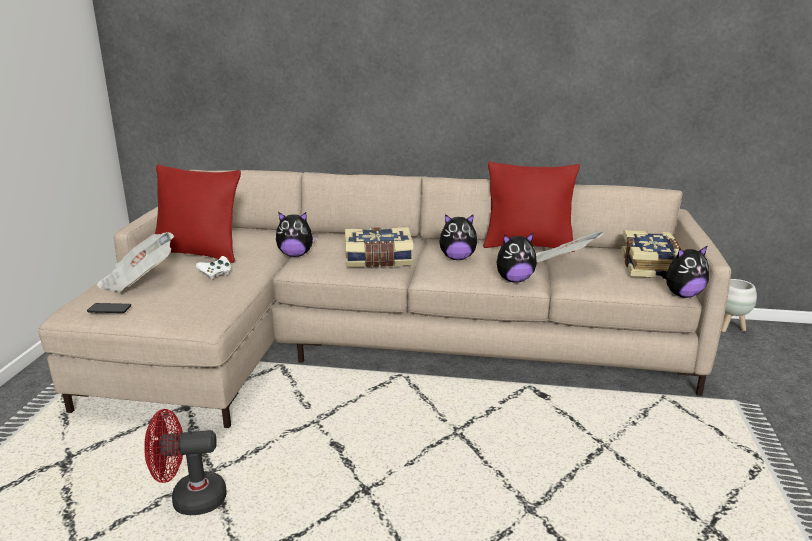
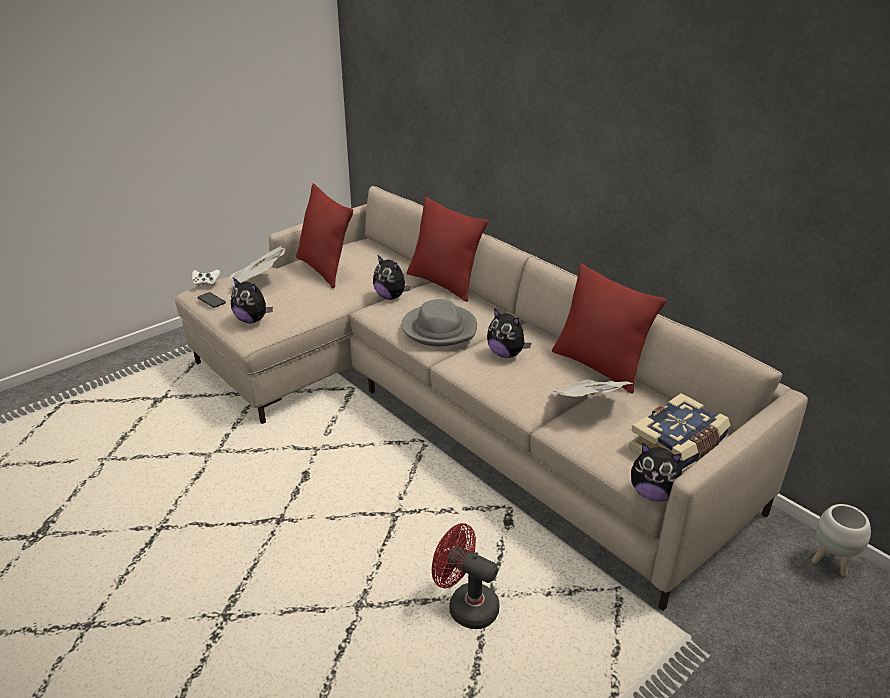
camera: 40 degrees right, 10 degrees up
(189, 499) = (186, 463): red fan -> red fan (466, 605)
(216, 274) = (306, 295): white game controller -> white game controller (206, 284)
(326, 235) = (444, 283): none -> red pillow
(378, 260) = (439, 328): book -> grey hat
(514, 280) = (517, 400): plush toy -> plush toy (252, 320)

